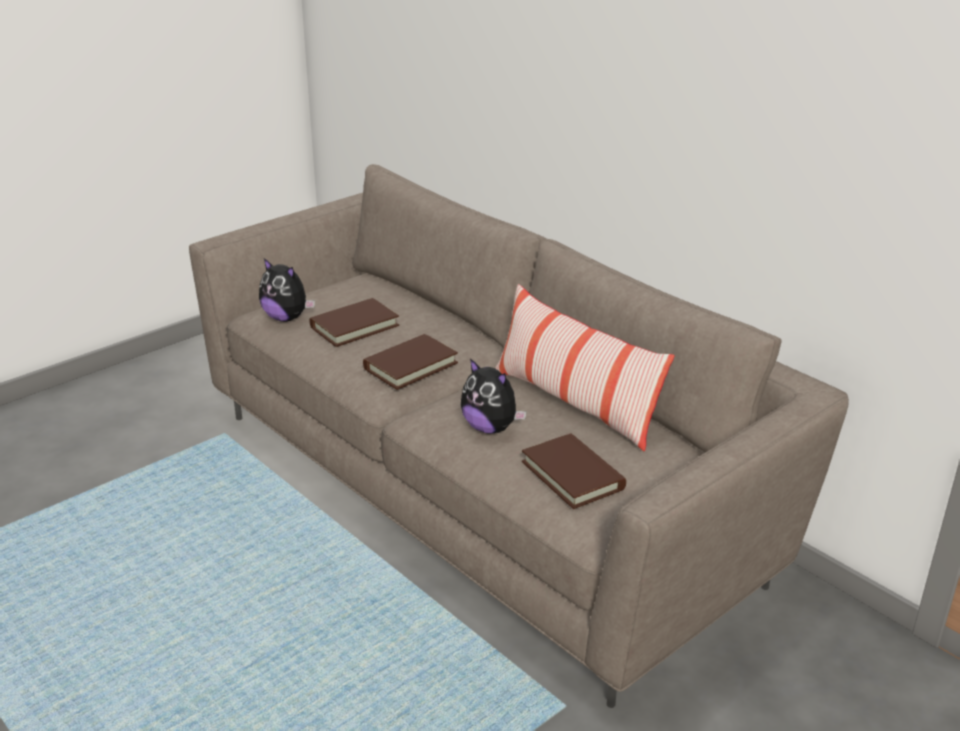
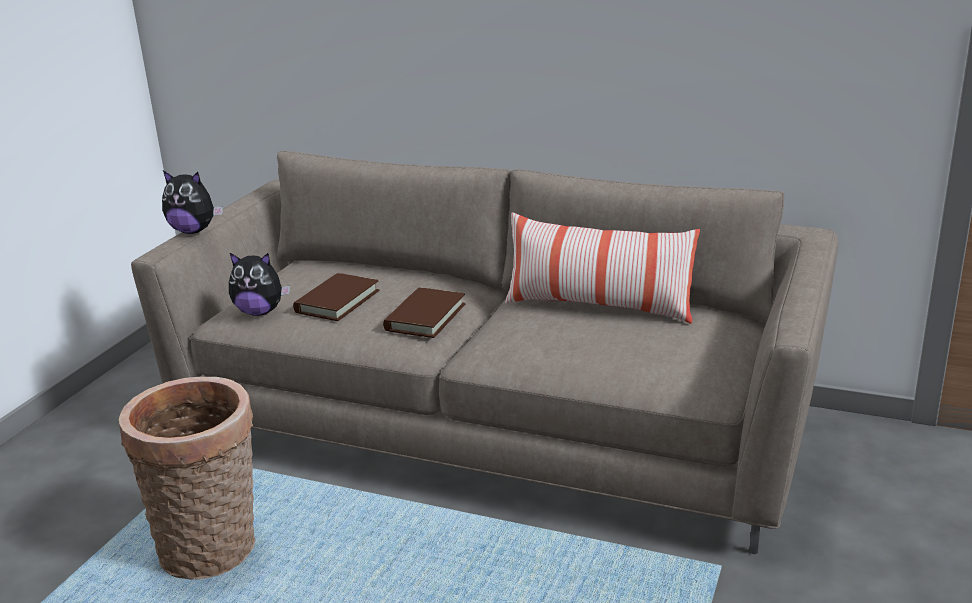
camera: 25 degrees left, 5 degrees down
(170, 521) = (213, 551): none -> basket
(490, 428) = (549, 343): plush toy -> plush toy (194, 231)
(572, 475) = (656, 356): brown book -> none

